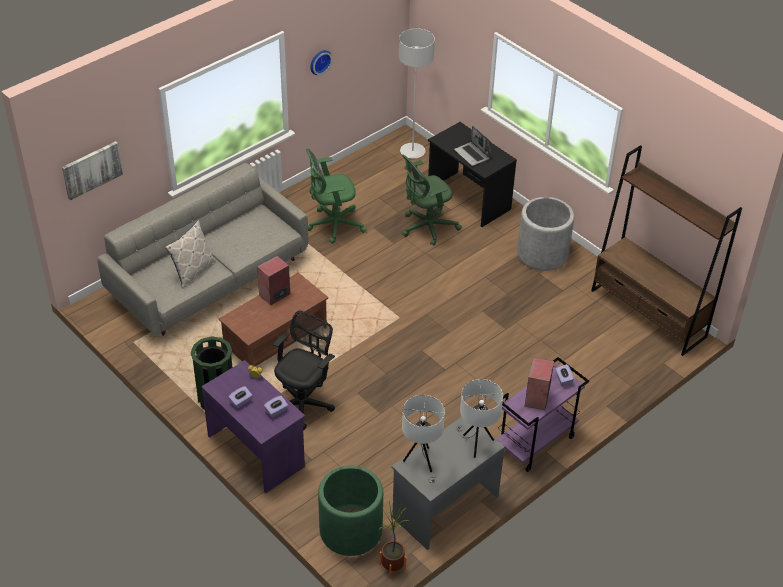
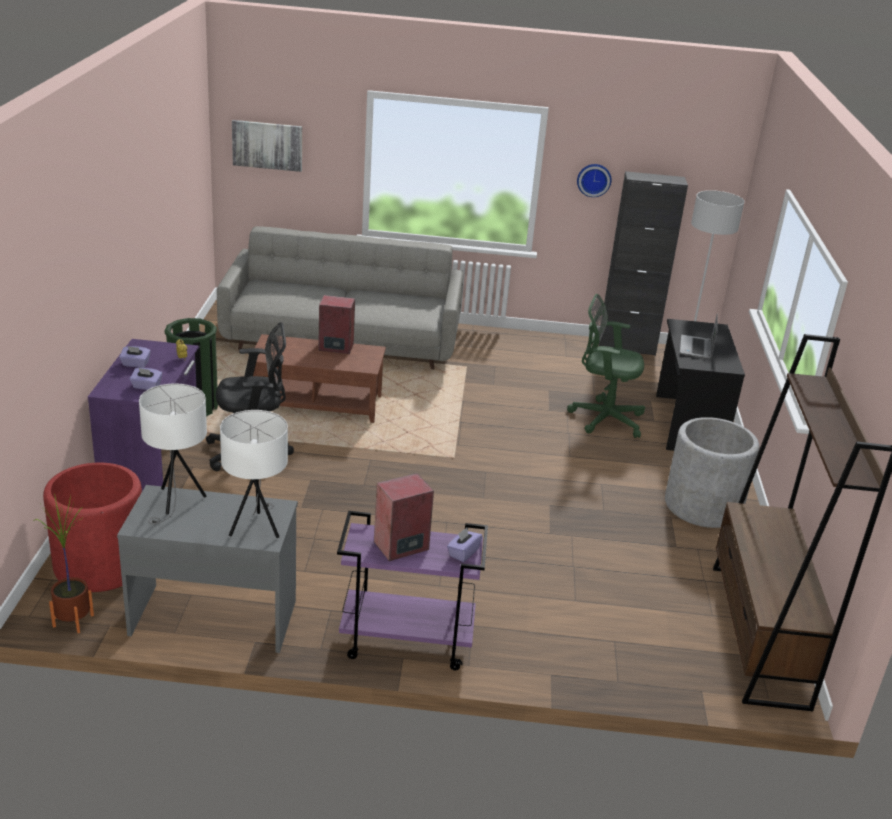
camera: 45 degrees right, 15 degrees down
(193, 271) = (302, 300): pillow -> none
(333, 225) = (512, 369): green office chair -> none
(351, 530) = (100, 565): green planter -> red planter
(364, 157) = (626, 347): none -> black cabinet

